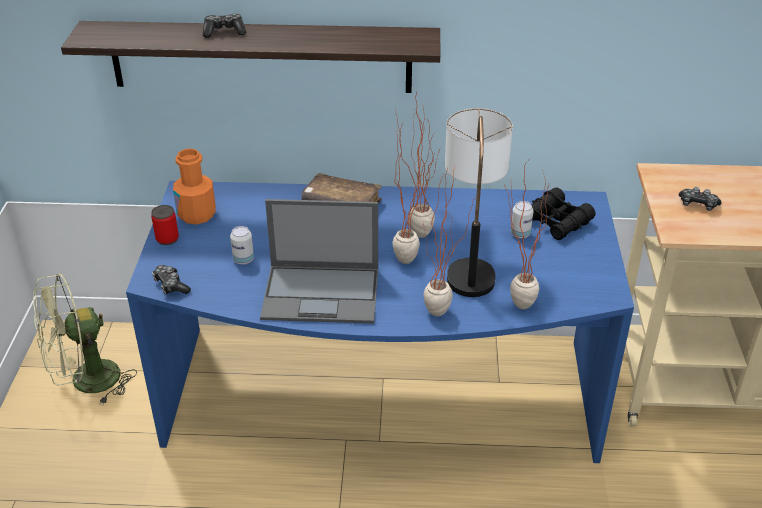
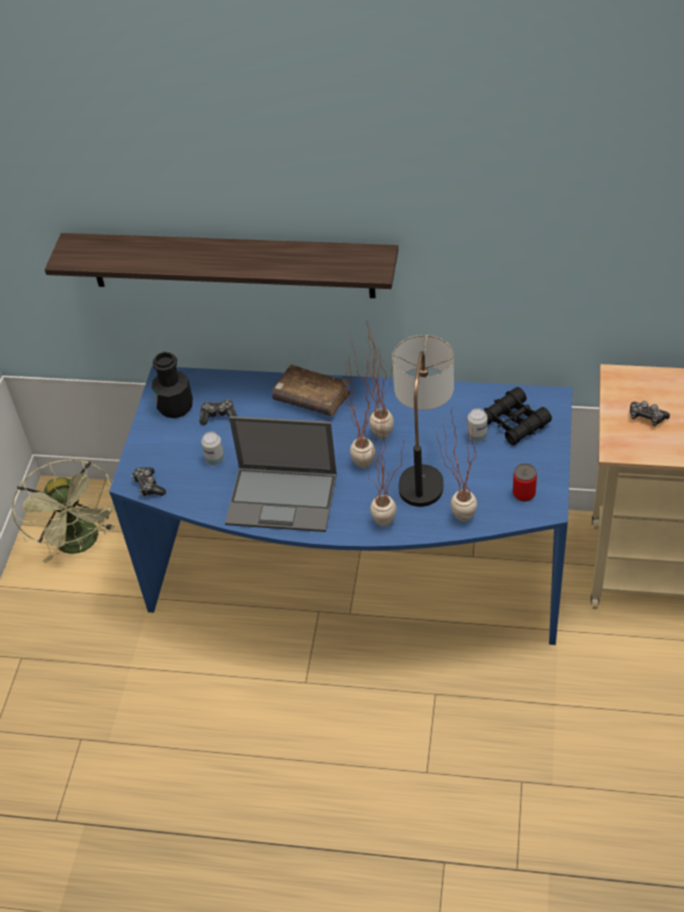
camera: 10 degrees right, 10 degrees up
(86, 383) = (81, 544): green fan -> green fan turned 90 degrees counterclockwise
(167, 239) = (147, 434): can -> can (524, 494)
(197, 214) = (175, 406): orange bottle -> black bottle
(224, 32) = (193, 249): game controller -> game controller (218, 416)

